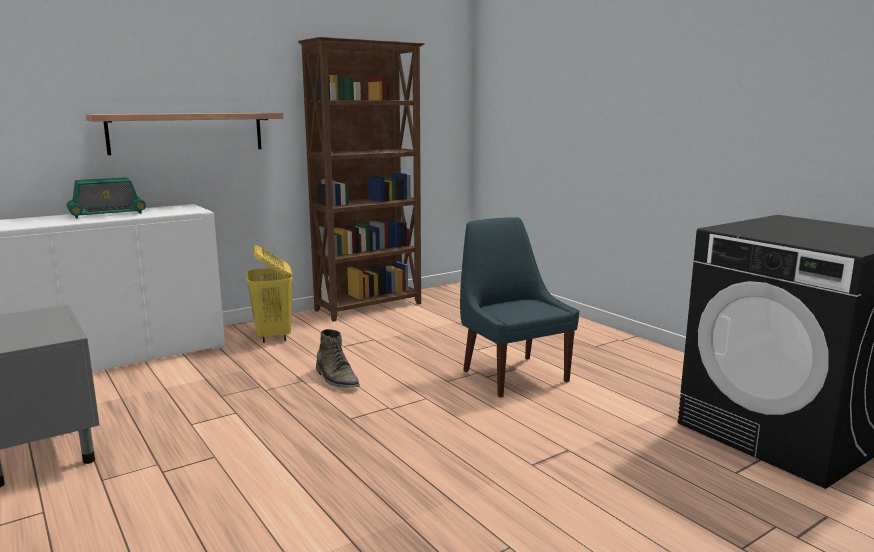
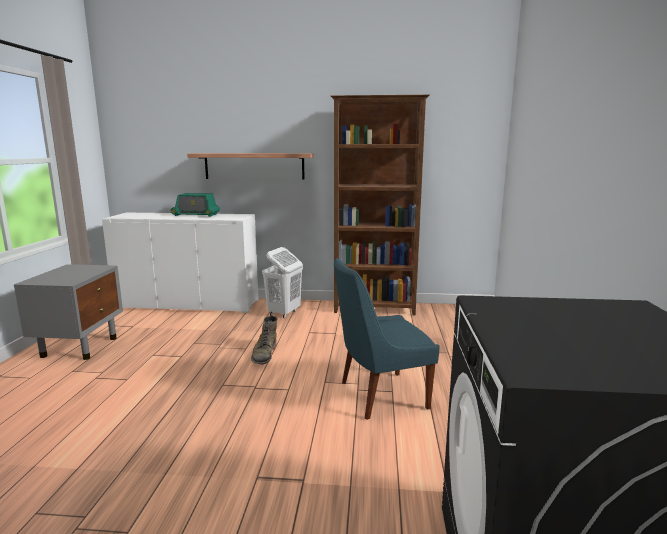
camera: 40 degrees right, 0 degrees up
(273, 336) = (283, 313): yellow laundry basket -> white laundry basket
(512, 374) = (379, 395): blue chair -> blue chair turned 120 degrees counterclockwise

